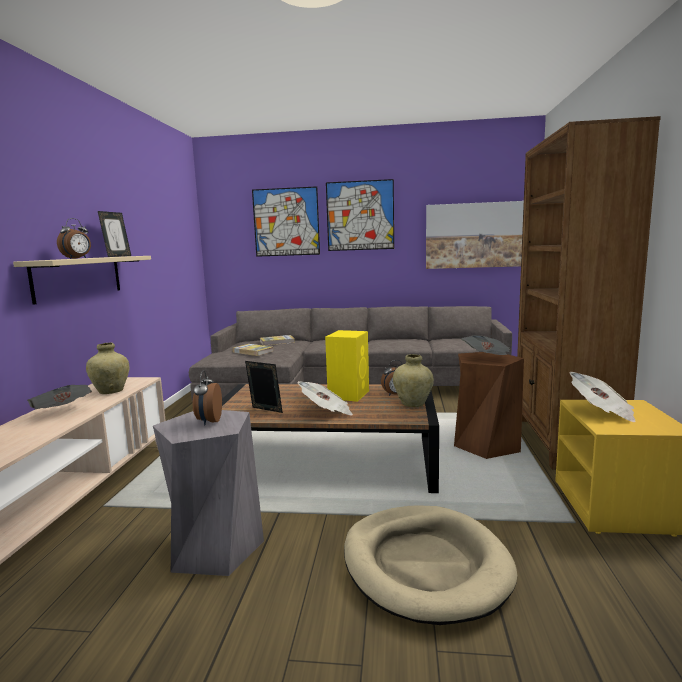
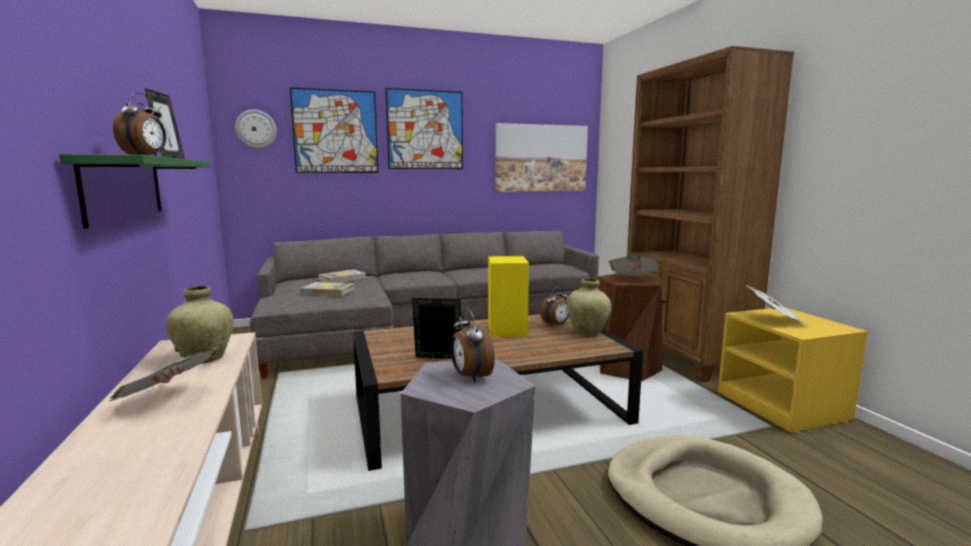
camera: 25 degrees left, 0 degrees up
(79, 277) = (124, 188): beige shelf -> green shelf
(228, 224) = (256, 129): none -> wall clock
(327, 412) = (512, 351): newspaper -> none

